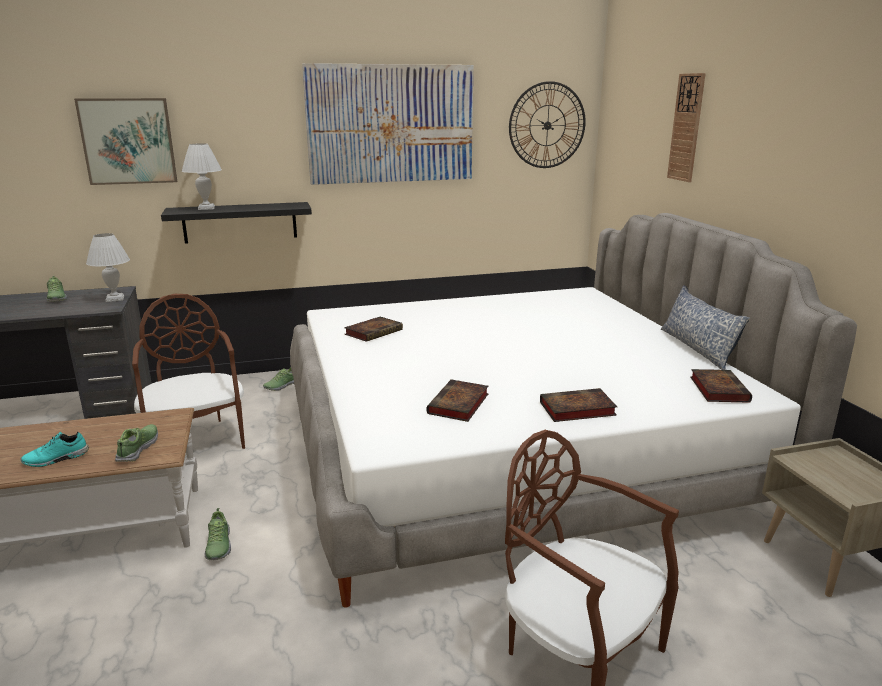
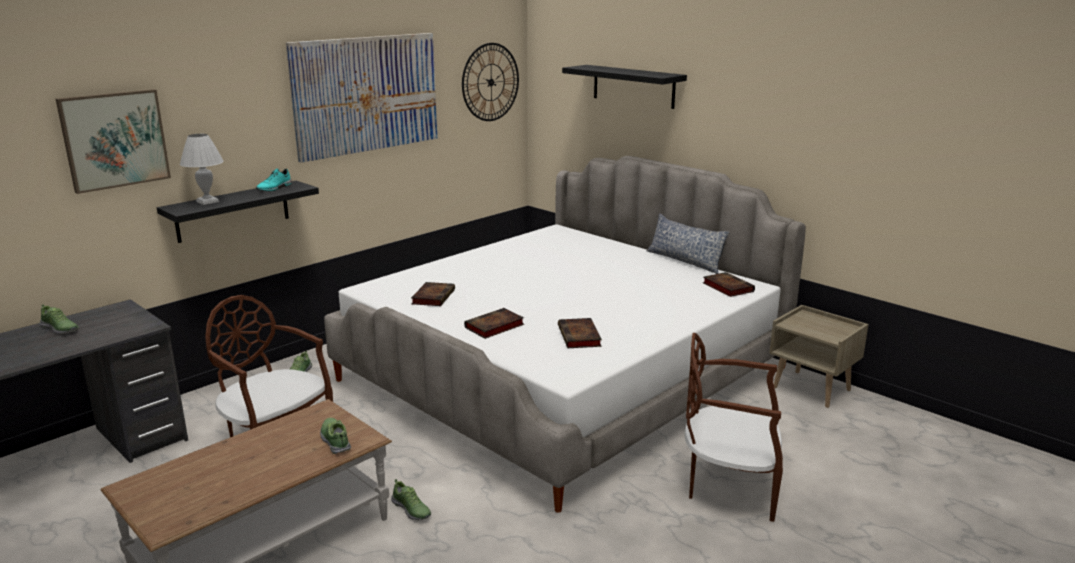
camera: 30 degrees left, 0 degrees up
(56, 459) = (272, 469): turquoise shoe -> turquoise shoe (275, 188)
(115, 299) = (136, 316): white table lamp -> none
(575, 409) = (659, 321): book -> book (493, 327)
(686, 128) = (633, 86): wall clock -> black shelf

